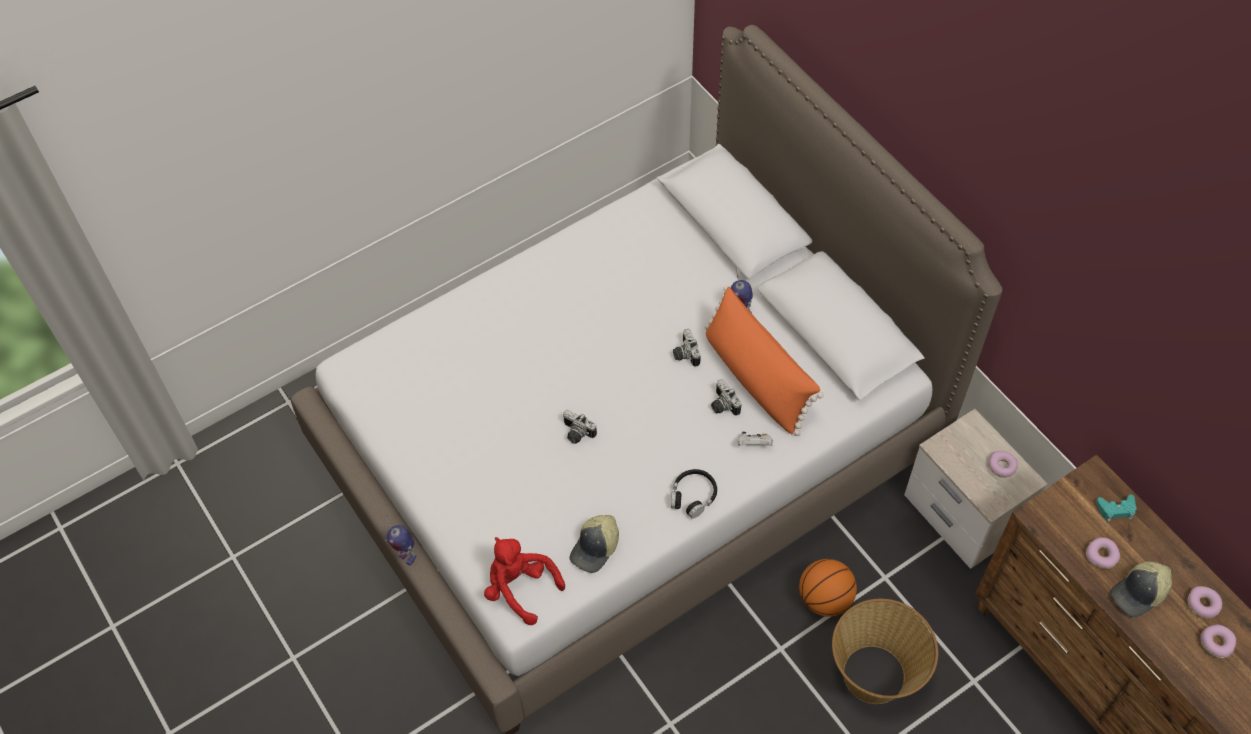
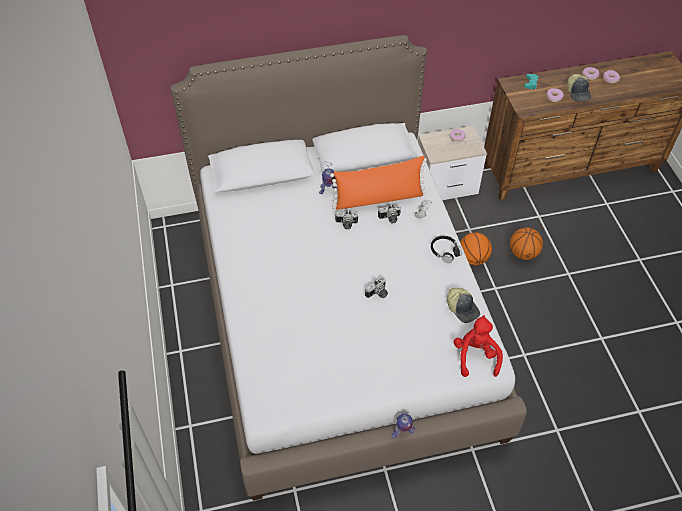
camera: 70 degrees left, 5 degrees down
(520, 588) = (475, 356): red plush toy -> red plush toy turned 120 degrees clockwise
(875, 674) = (523, 253): basket -> basketball

